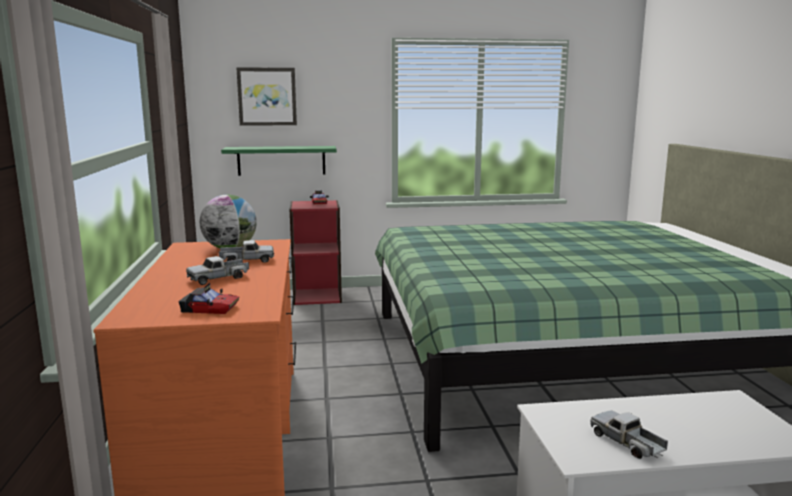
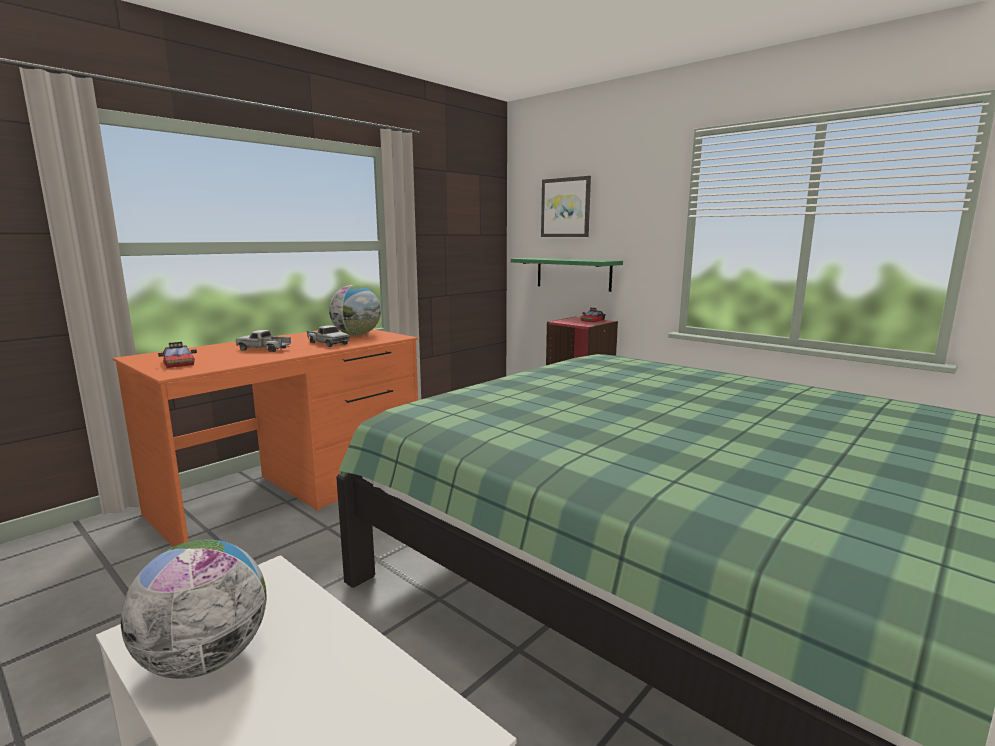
camera: 50 degrees right, 0 degrees up
(627, 443) = (205, 659): toy truck -> globe

